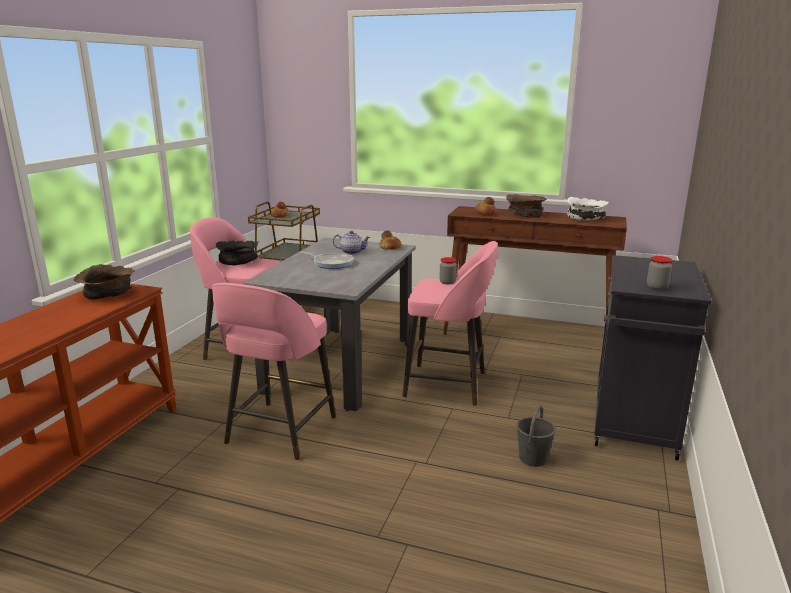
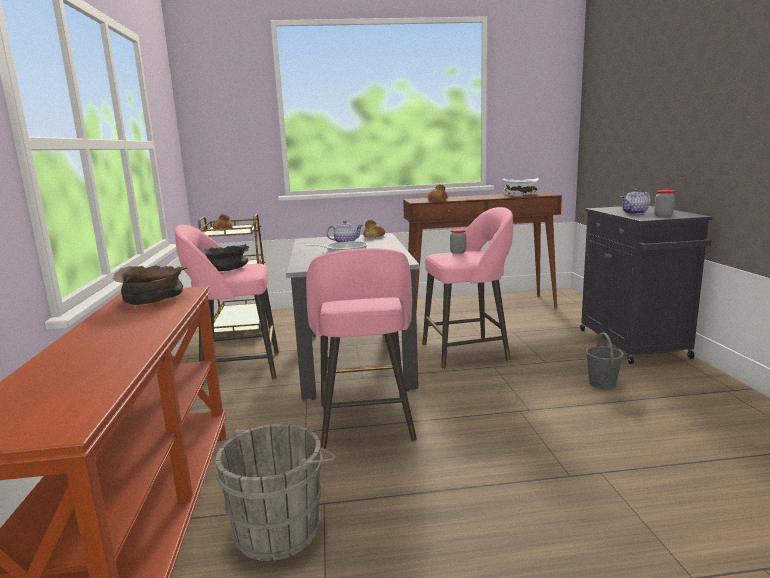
camera: 25 degrees left, 5 degrees down
(135, 496) = (282, 527): none -> grey bucket
(525, 214) = (470, 197): brown bowl -> none
(639, 275) = (634, 213): none -> teapot

